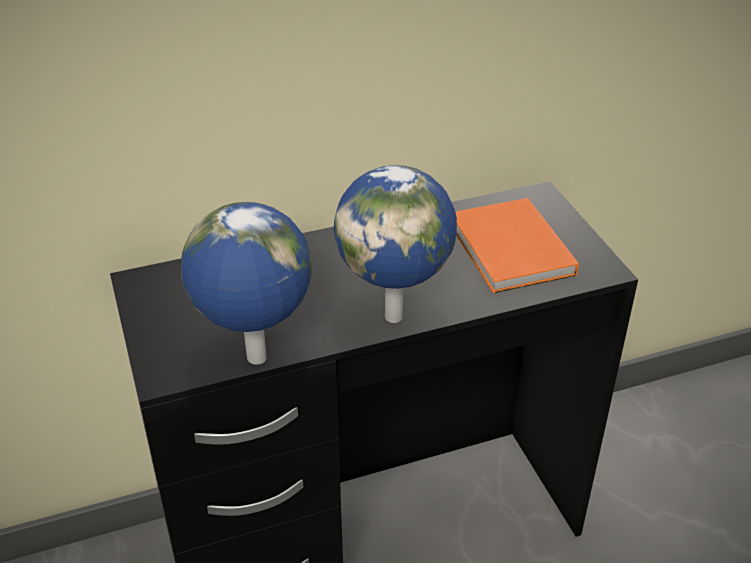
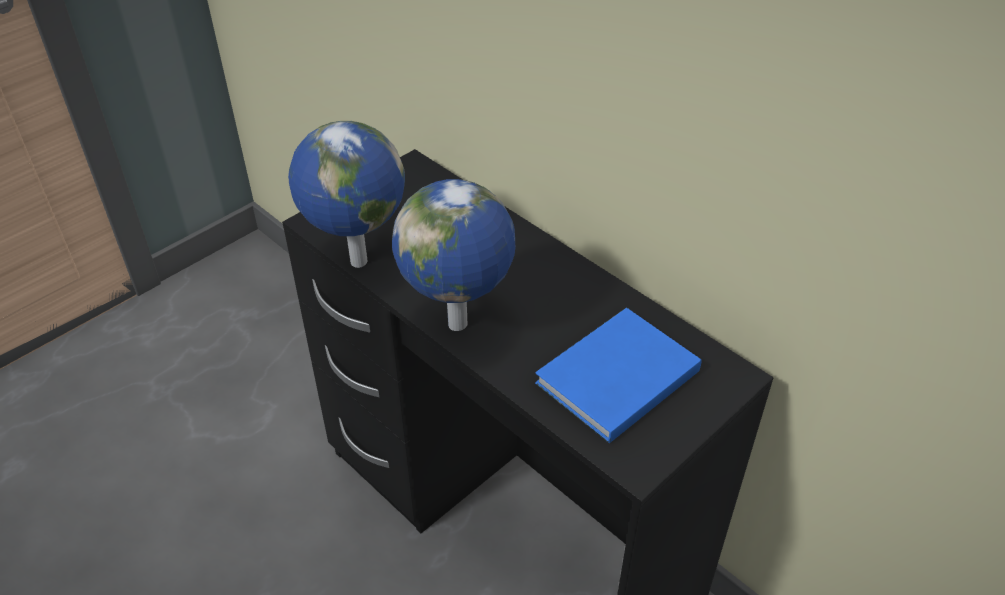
camera: 65 degrees right, 5 degrees up
(510, 251) = (613, 378): orange book -> blue book

